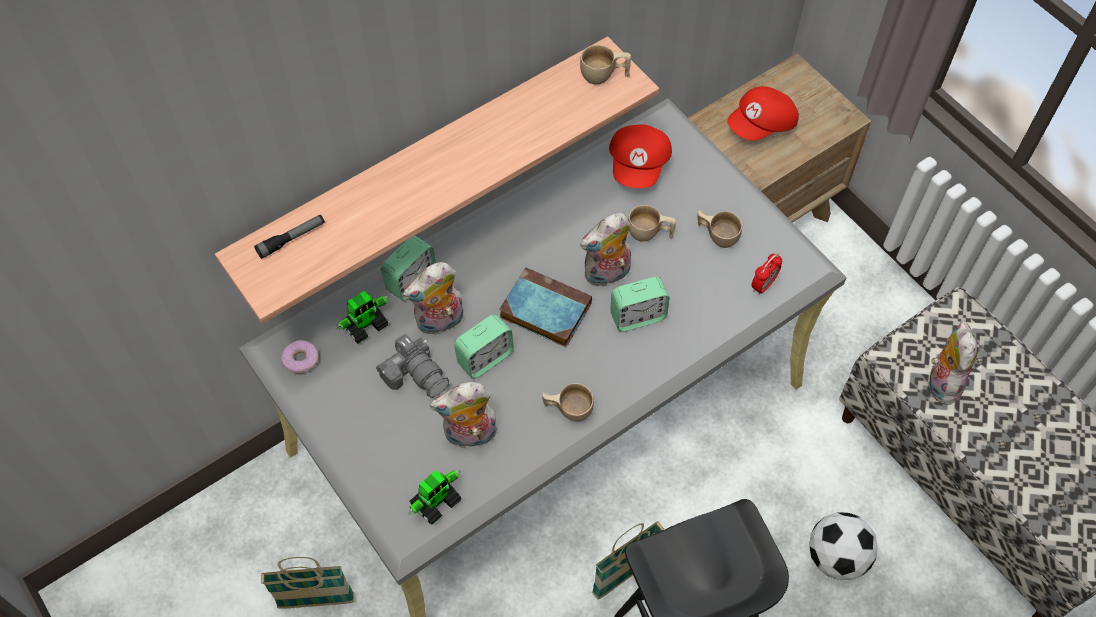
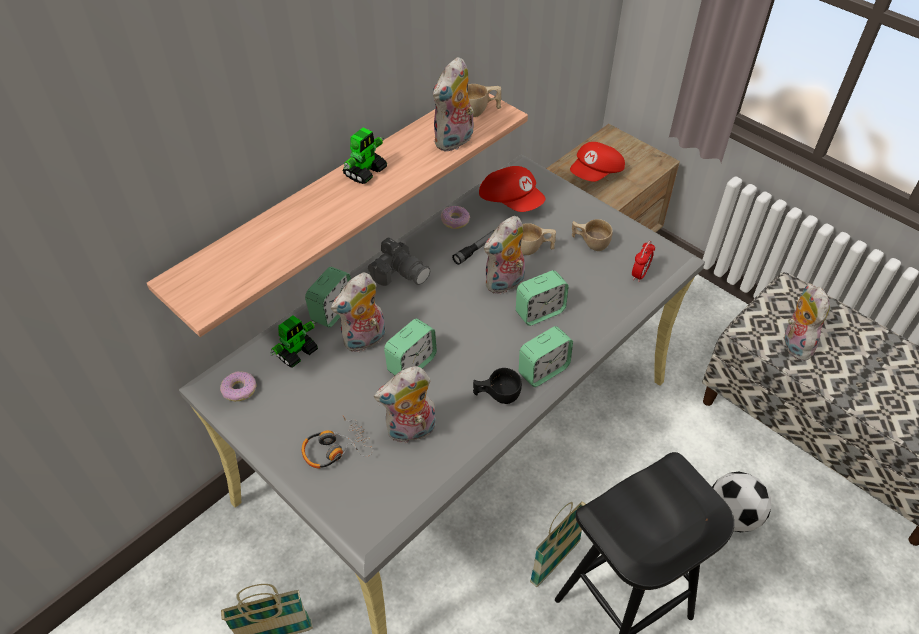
camera: 10 degrees left, 10 degrees down
(291, 239) = (220, 261): flashlight -> flashlight (475, 250)
(390, 442) = (336, 448): none -> headphones
(416, 374) = (350, 386): camera -> camera (400, 273)
(436, 502) = (390, 495): toy robot -> toy robot (366, 172)
(543, 310) = (456, 319): book -> none
(567, 116) = (454, 141): none -> plush toy
(567, 409) = (496, 395): beige cup -> black cup
(568, 183) = (455, 221): none -> donut
(624, 388) = (543, 370): none -> alarm clock
(639, 165) = (511, 201): red cap -> red cap turned 45 degrees counterclockwise

